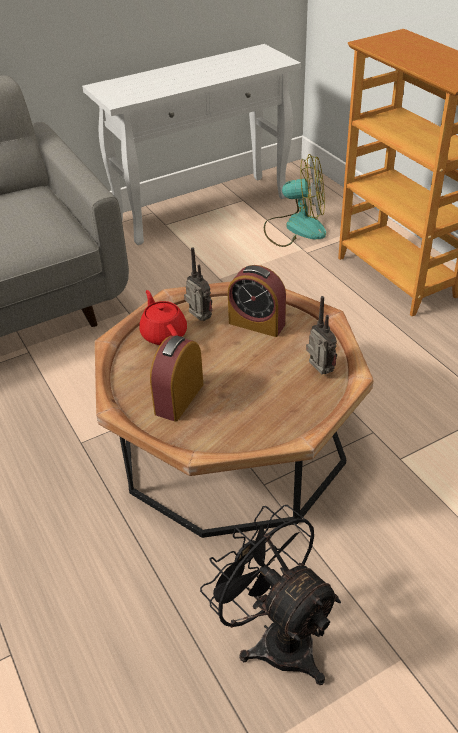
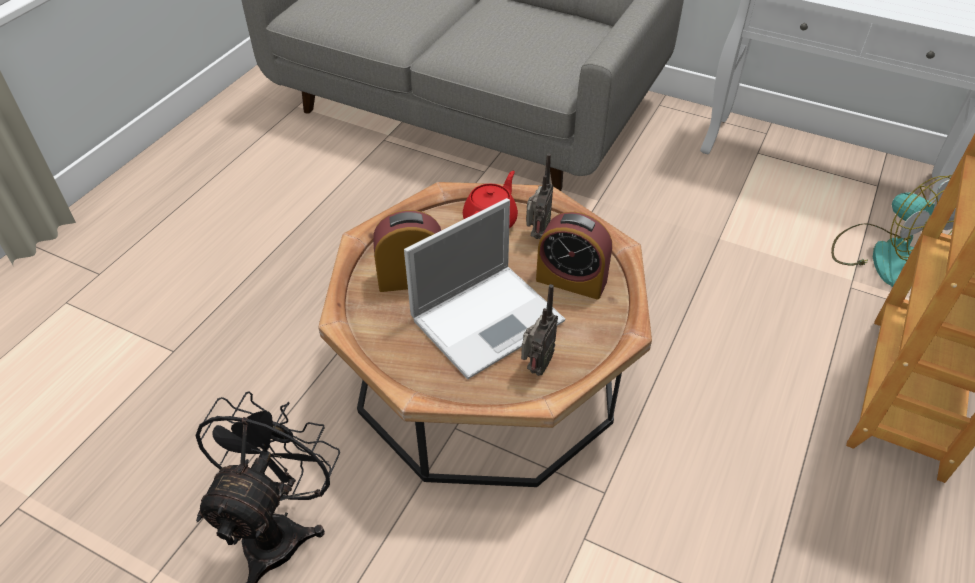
camera: 55 degrees right, 5 degrees up
(256, 375) = (489, 318): none -> laptop
(257, 323) = (571, 280): alarm clock -> alarm clock turned 60 degrees counterclockwise

